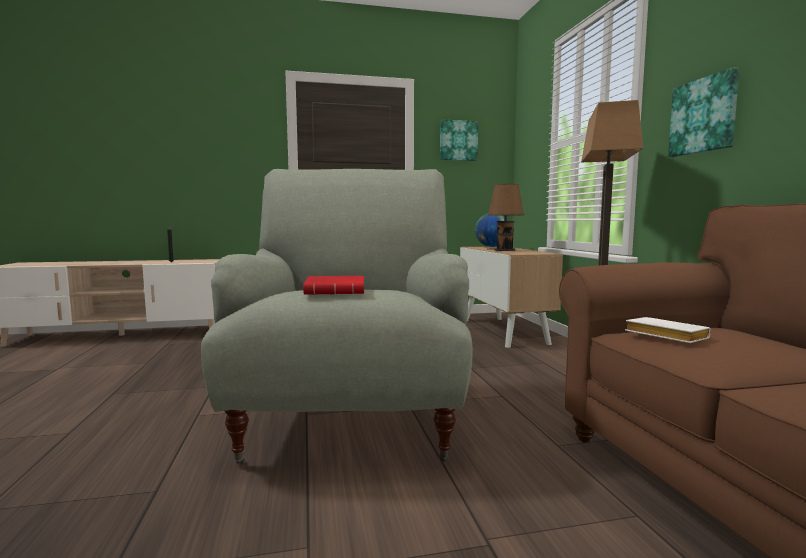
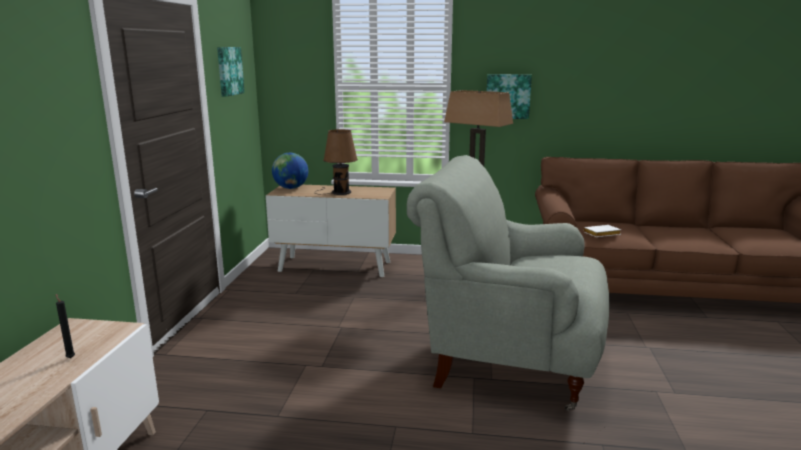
camera: 70 degrees left, 10 degrees up
(337, 291) = (576, 269): red book -> none

